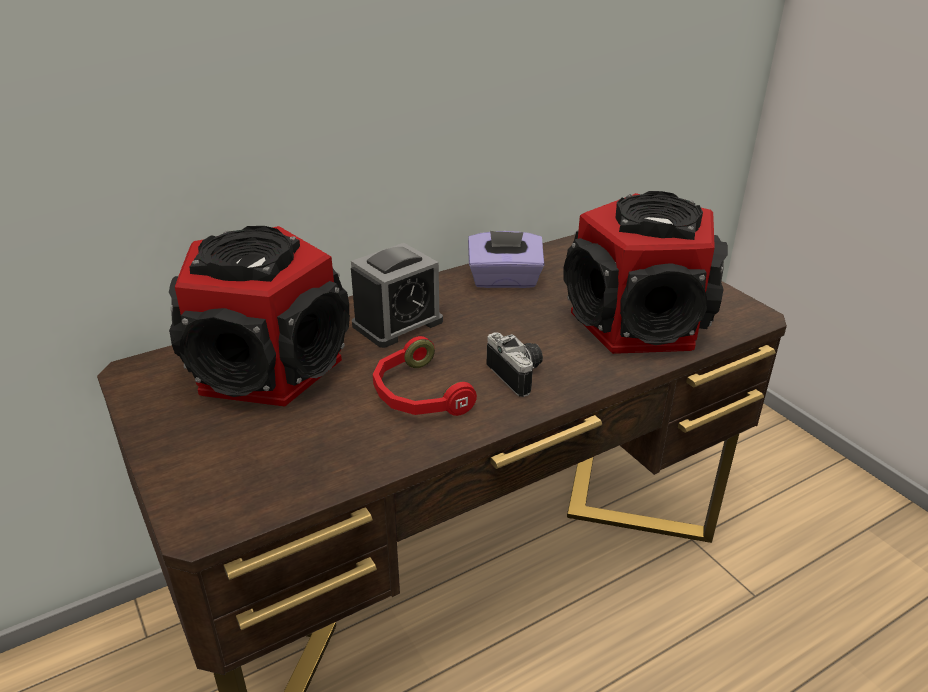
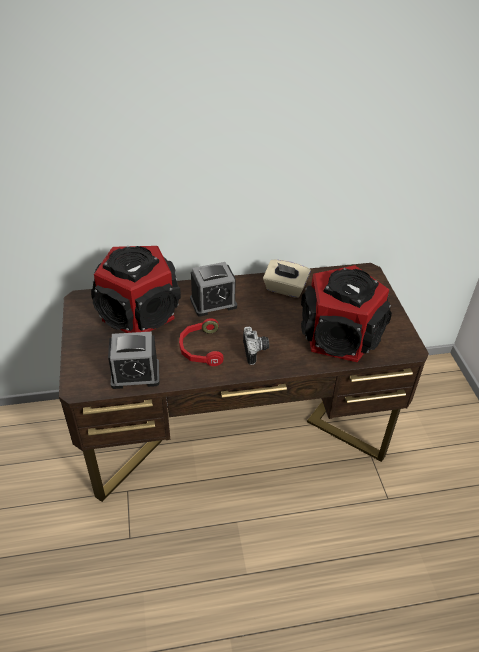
camera: 20 degrees right, 10 degrees up
(315, 468) = (135, 374): none -> alarm clock
(504, 280) = (285, 289): purple tissue box -> beige tissue box

